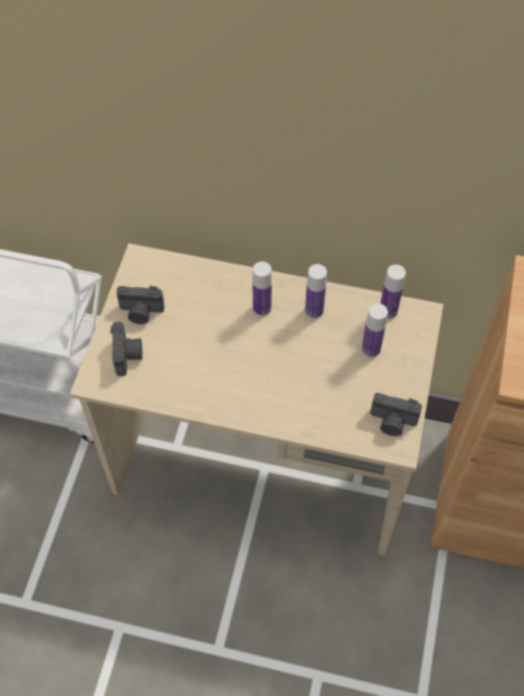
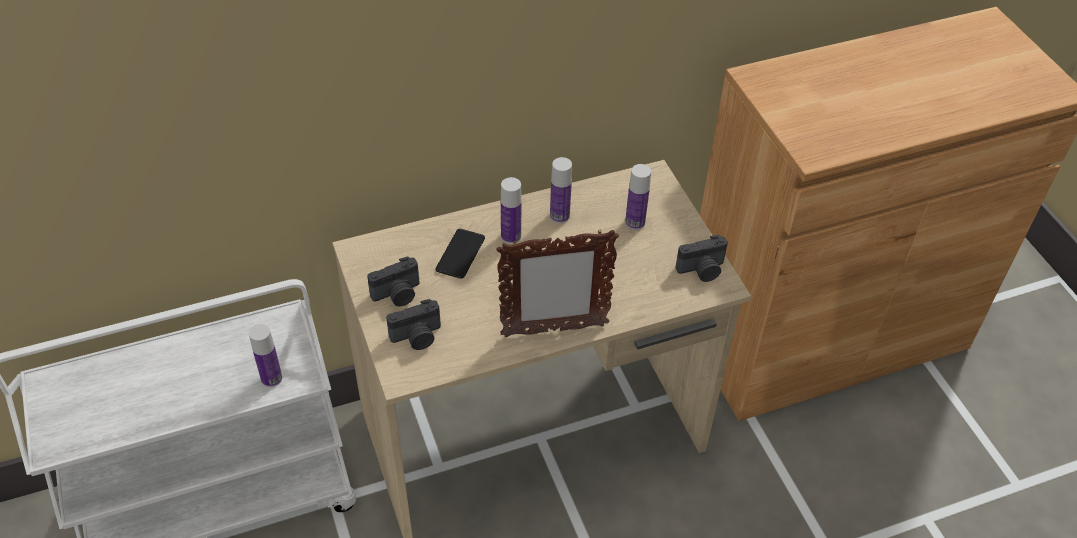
camera: 35 degrees left, 10 degrees down
(128, 355) = (417, 337): camera -> camera turned 105 degrees clockwise
(212, 303) = (460, 254): none -> phone
(231, 407) = (553, 330): none -> picture frame
(388, 311) = (623, 186): bottle -> bottle (271, 378)

